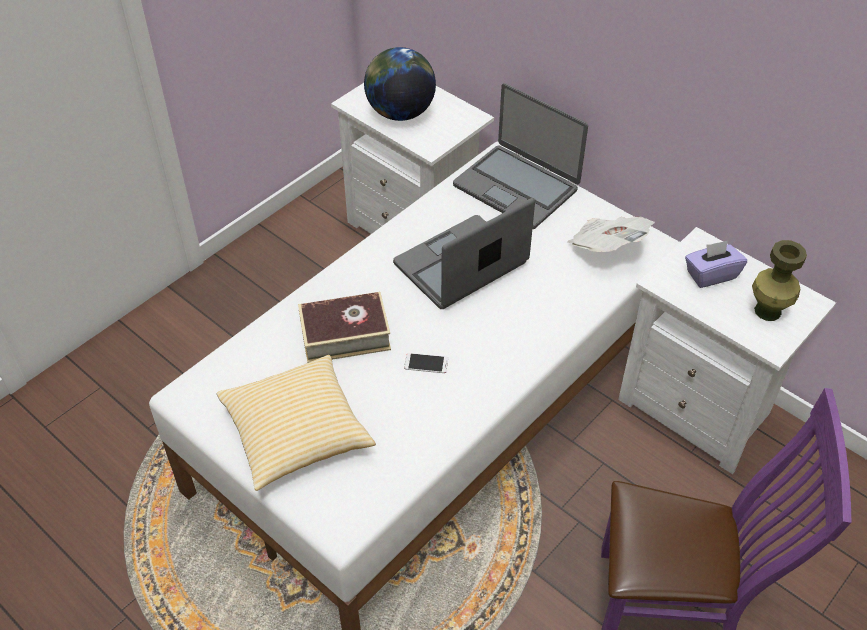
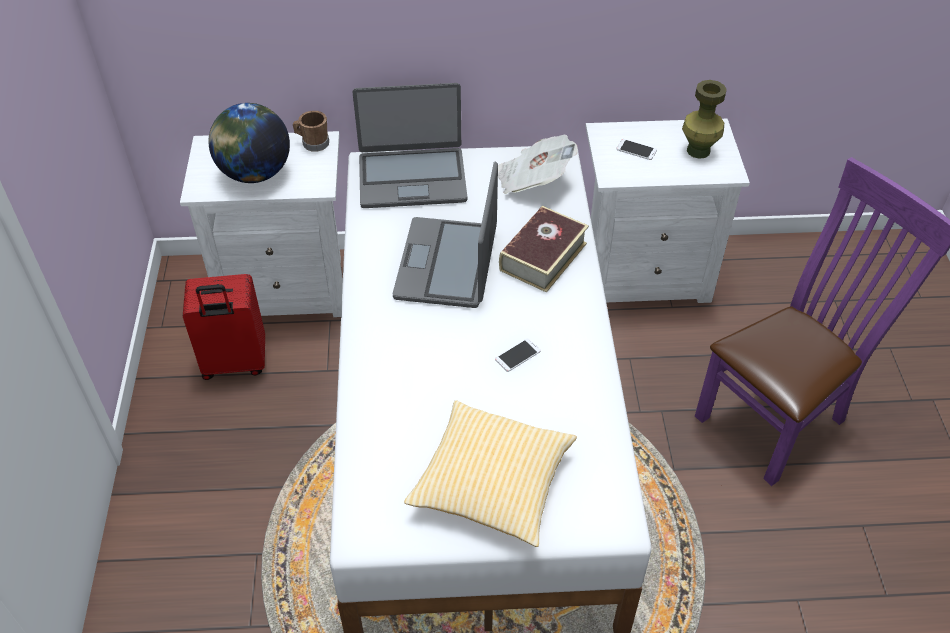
camera: 45 degrees left, 0 degrees up
(324, 257) = (235, 364): none -> red suitcase
(345, 335) = (429, 382): book -> book (543, 257)
(464, 115) = (312, 143): none -> brown mug
(711, 275) = (636, 150): purple tissue box -> phone

